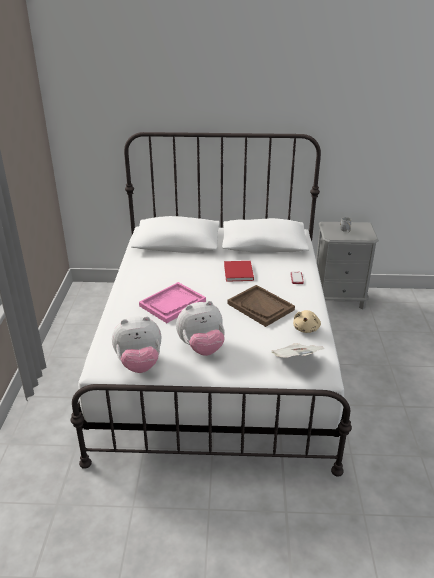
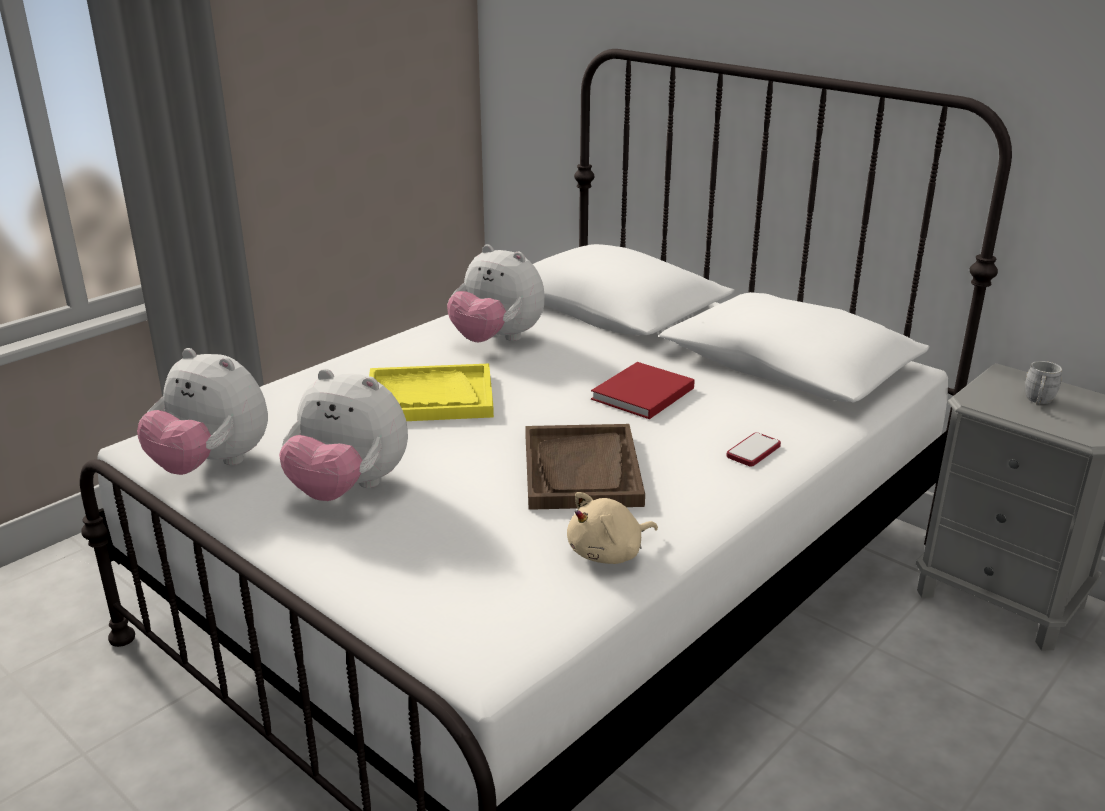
camera: 40 degrees right, 5 degrees down
(159, 271) = (496, 340): none -> plush toy
(172, 304) = (429, 397): pink tray -> yellow tray
(295, 361) = (477, 602): newspaper -> none

